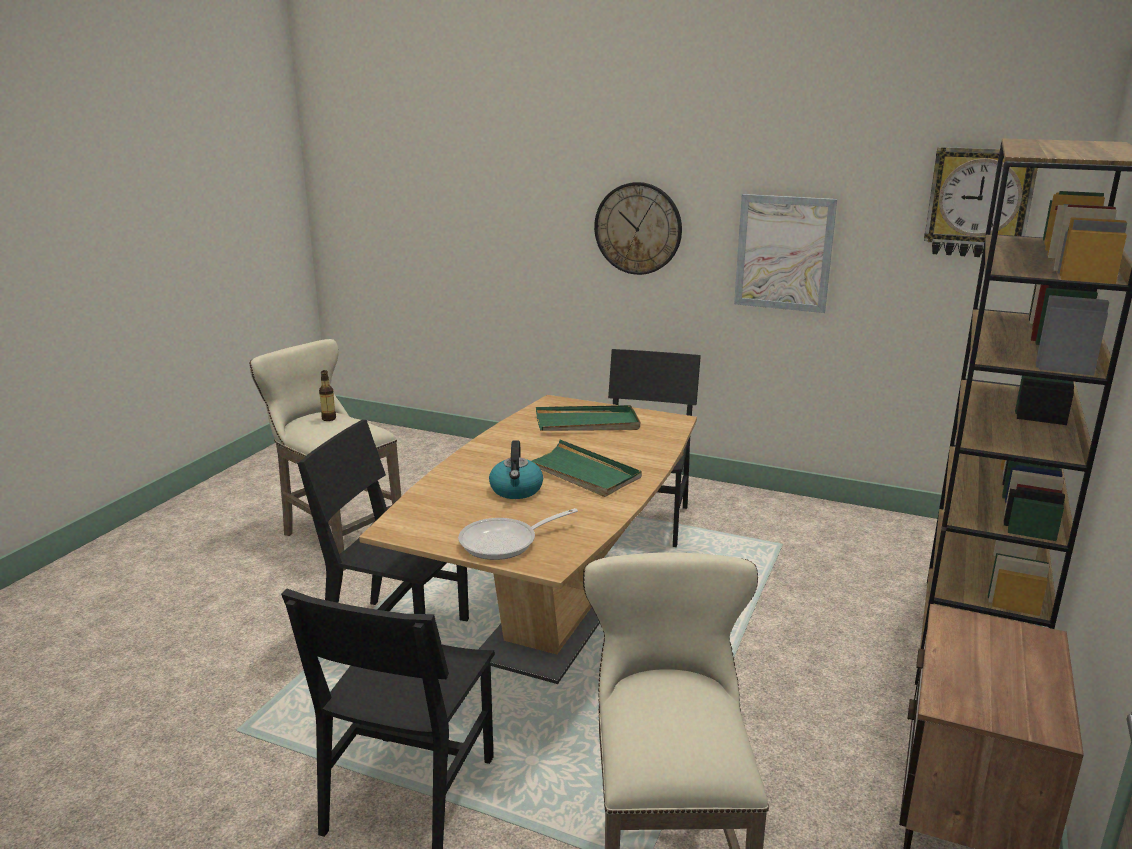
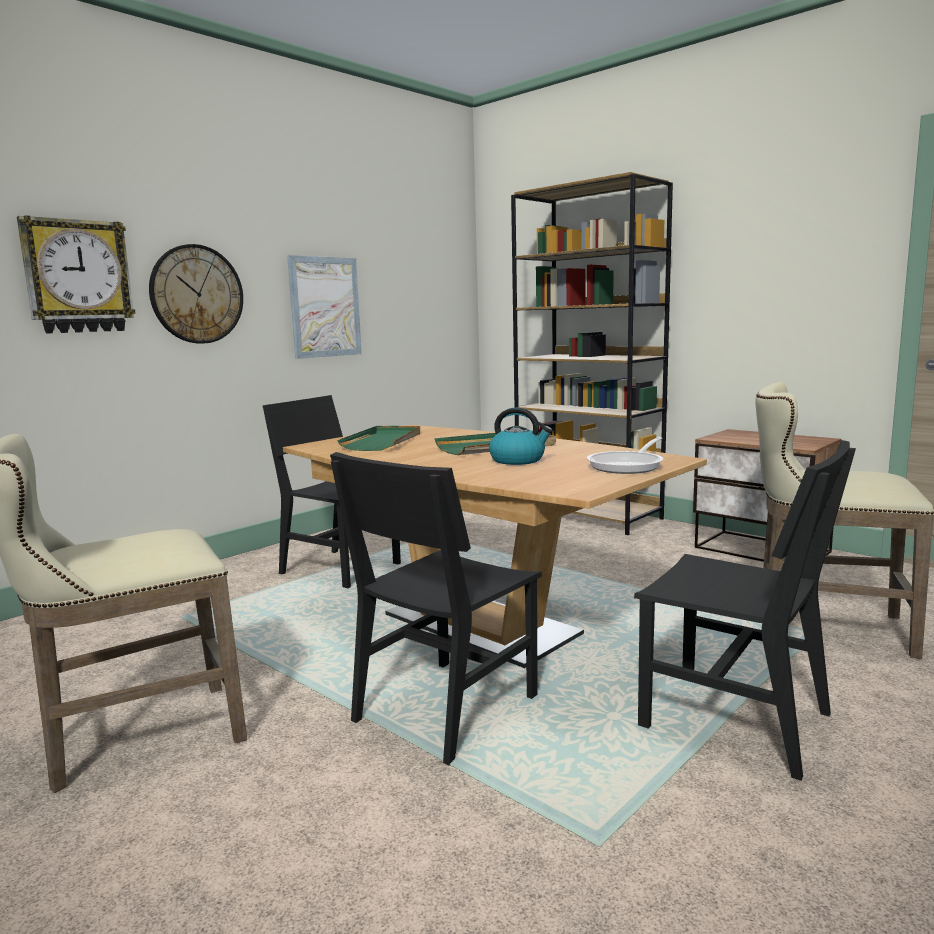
camera: 70 degrees left, 10 degrees down
(329, 418) = (103, 543): bottle -> none
(505, 542) = (628, 466): frying pan -> frying pan turned 45 degrees clockwise
(979, 203) = (429, 259): wall clock -> wall clock (77, 277)

